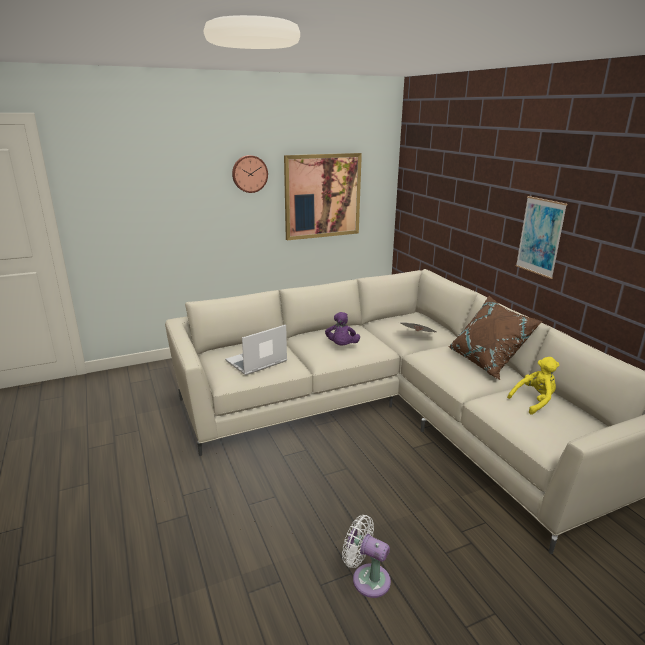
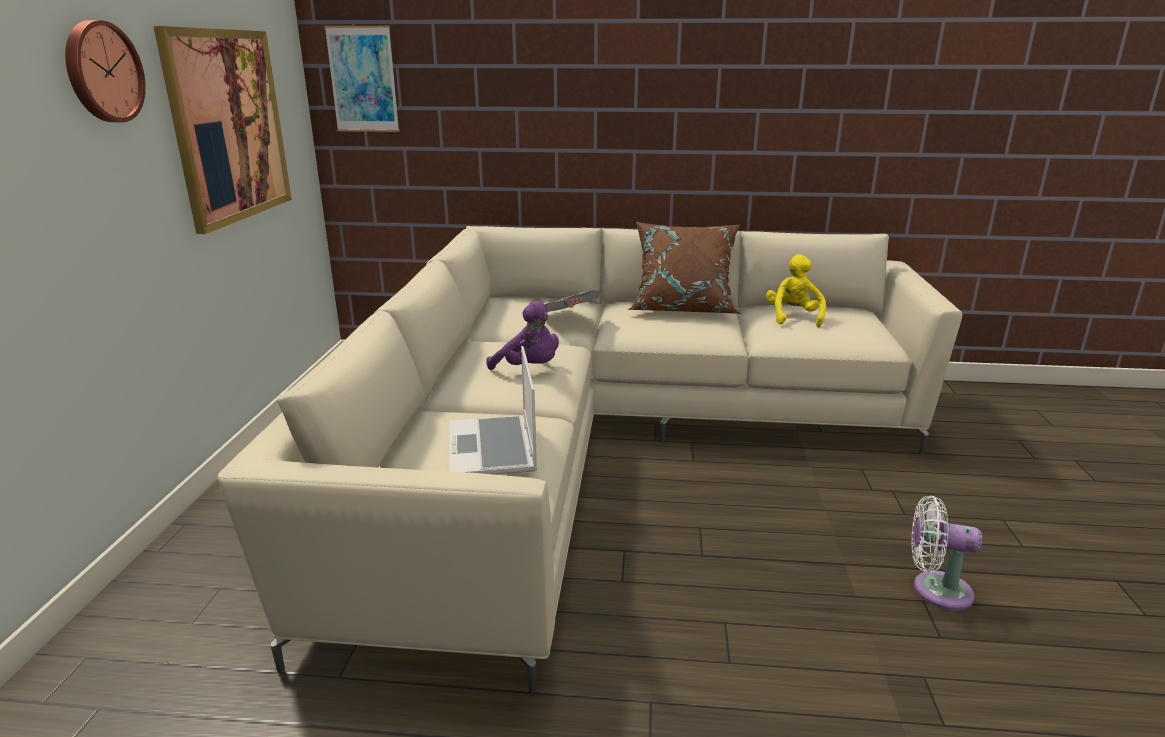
camera: 60 degrees left, 0 degrees up
(367, 578) = (935, 590): white fan -> white fan turned 45 degrees clockwise
(540, 236) = (667, 124): picture -> picture (363, 79)

